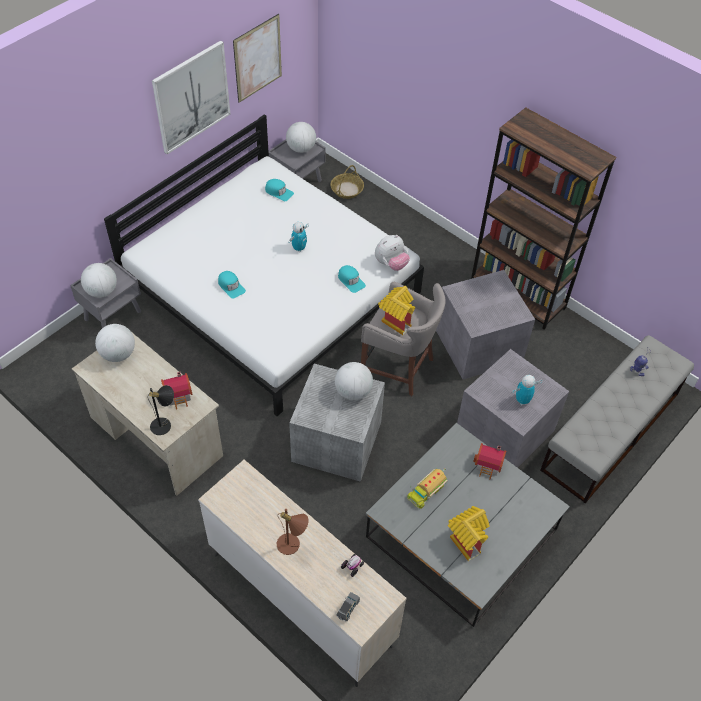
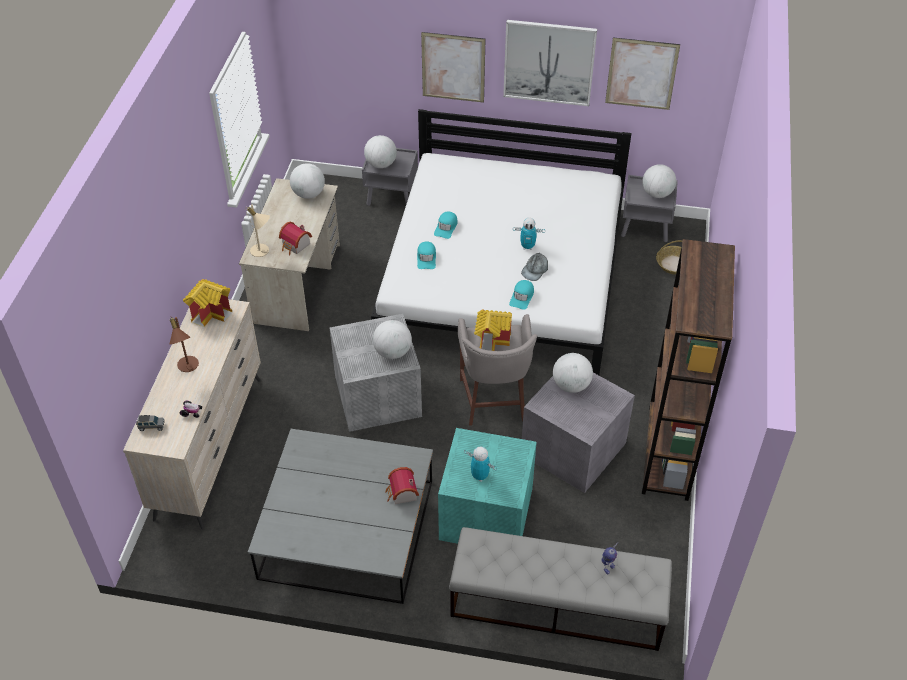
camera: 60 degrees right, 5 degrees down
(119, 158) = (453, 67): none -> picture
(164, 425) = (262, 252): black table lamp -> beige table lamp
(279, 192) = (580, 202): turquoise cap -> turquoise cap (426, 258)
(327, 257) = (535, 269): none -> grey cap
(391, 264) = (568, 314): plush toy -> none
(426, 490) = (342, 460): toy truck -> none
(466, 539) = (310, 510): toy house -> toy house (212, 313)
(469, 299) = (571, 385): none -> globe
(505, 432) = (484, 514): grey storage box -> turquoise storage box

